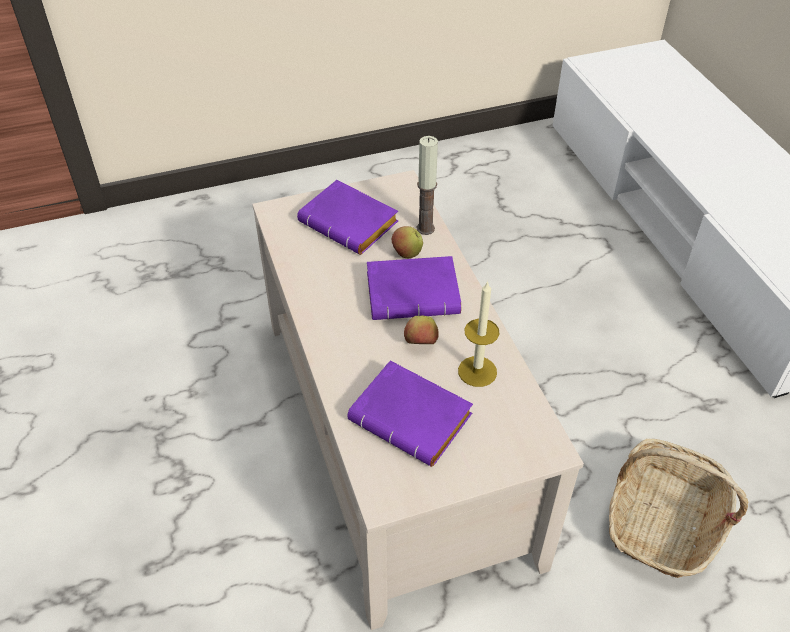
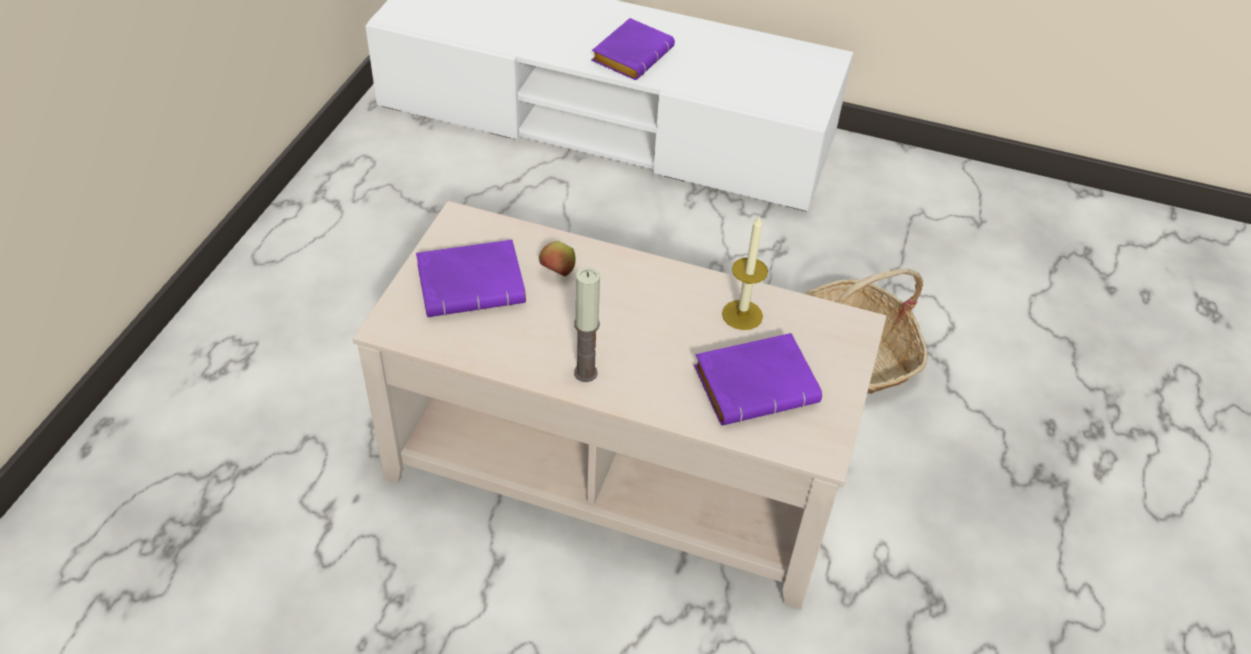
camera: 55 degrees left, 0 degrees up
(415, 293) = (613, 297): purple book -> purple book (631, 54)
(420, 343) = (677, 330): apple -> none
(425, 229) = (538, 241): candle -> candle (585, 373)

